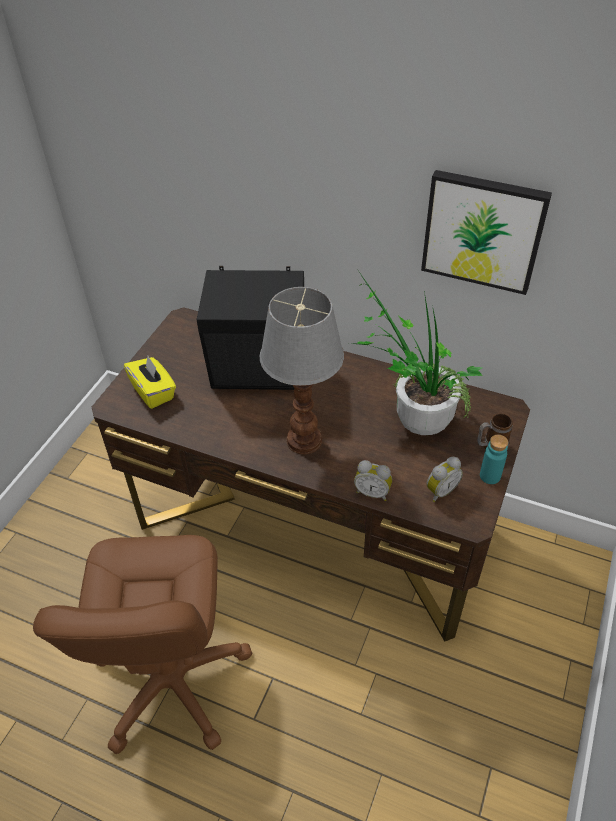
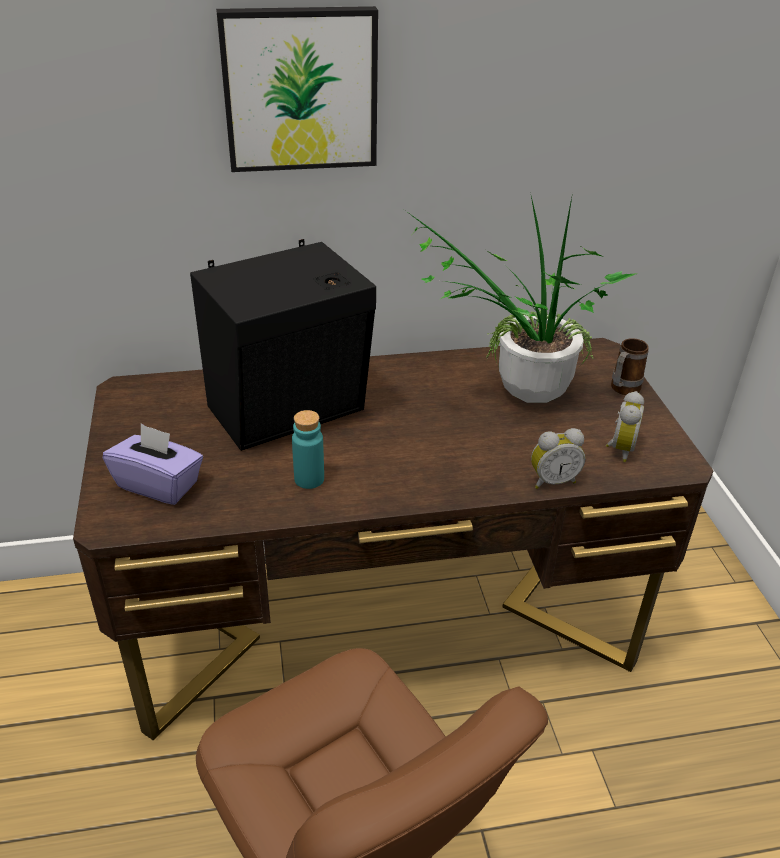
camera: 35 degrees left, 10 degrees down
(153, 392) = (159, 484): yellow tissue box -> purple tissue box
(304, 441) = (420, 461): table lamp -> none
(483, 230) = (546, 119): picture -> picture (300, 89)
(490, 476) = (650, 415): turquoise bottle -> turquoise bottle (309, 479)

